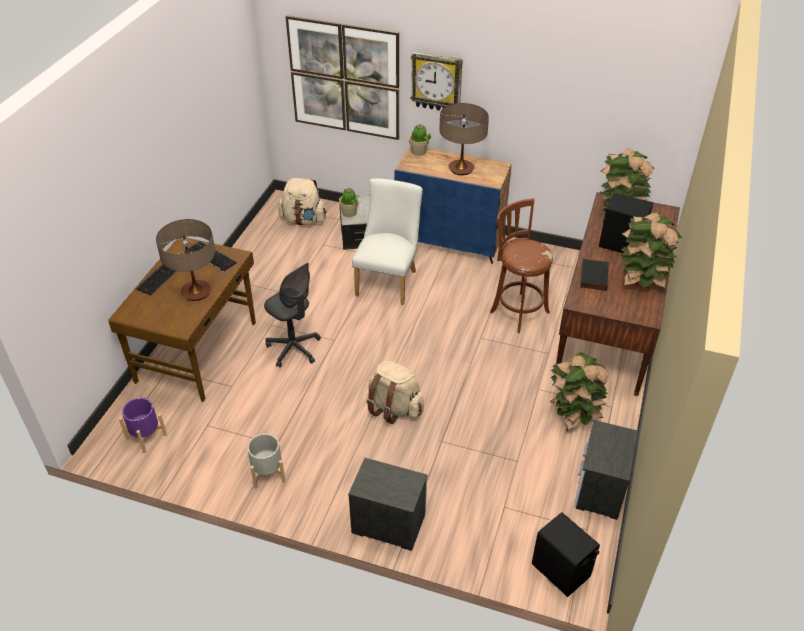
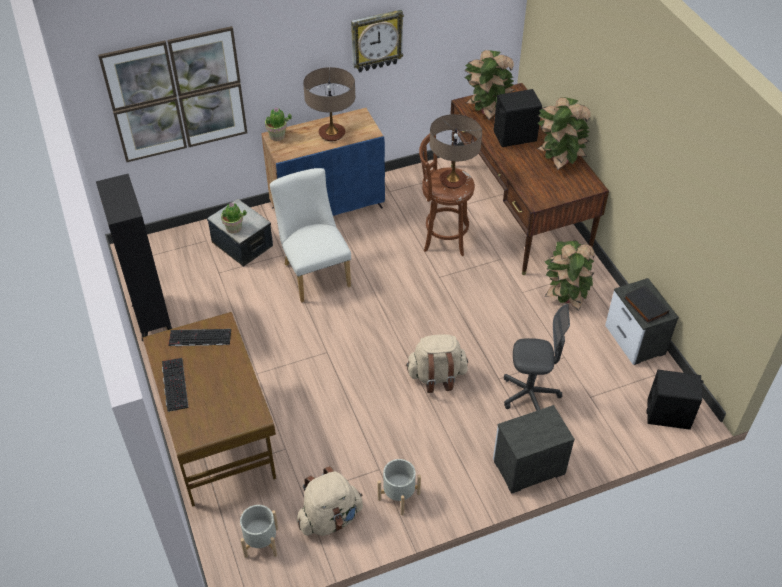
camera: 40 degrees left, 5 degrees up
(146, 436) = (261, 542): purple planter -> grey planter
(196, 292) = (228, 378): table lamp -> table lamp (452, 180)
(248, 249) = (152, 317): none -> black bookcase
(294, 348) = (301, 381): grey office chair -> grey office chair (530, 395)
(303, 220) = (174, 259): beige backpack -> beige backpack (330, 518)
(436, 82) = (278, 60): wall clock -> wall clock (376, 40)
(592, 276) = (523, 174): black book -> black book (644, 306)

